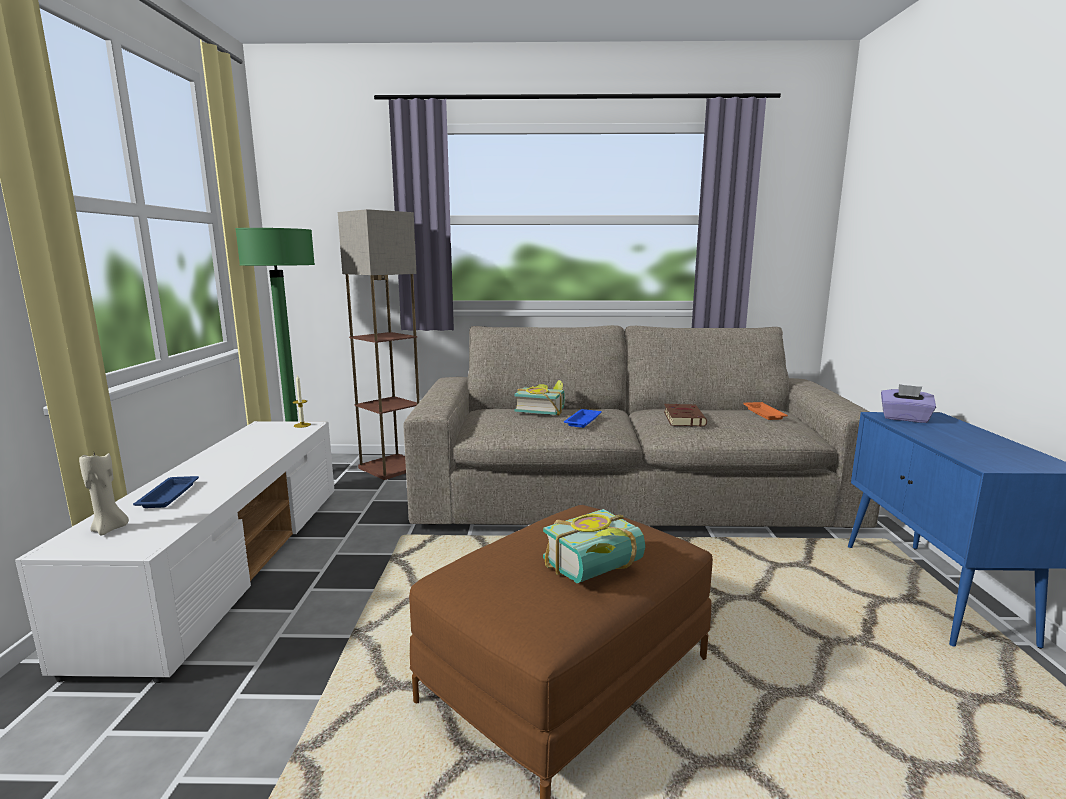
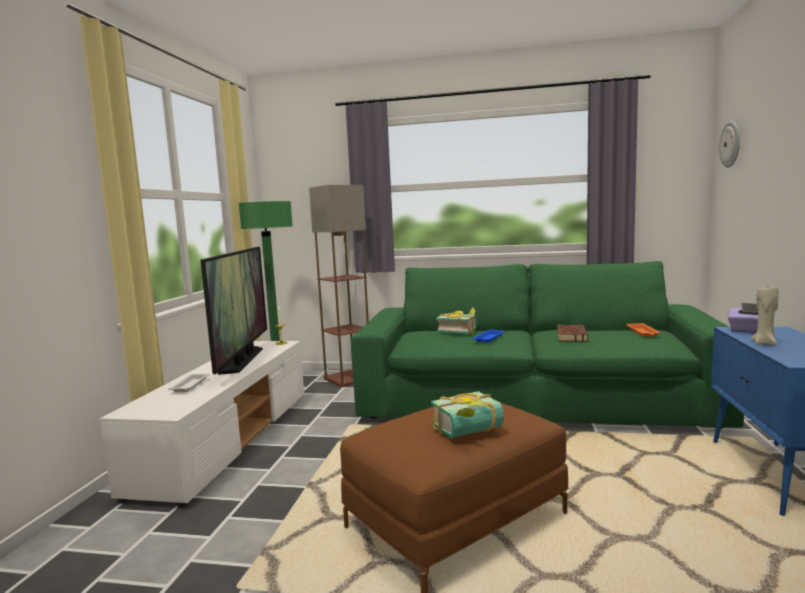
camera: 10 degrees right, 5 degrees down
(110, 529) = (154, 403): beige candle -> beige candle (764, 343)
(169, 495) = (190, 385): blue tray -> white tray
(248, 452) = (242, 360): none -> television
(627, 495) = (532, 400): beige sofa -> green sofa
(870, 188) = (731, 144): none -> wall clock

